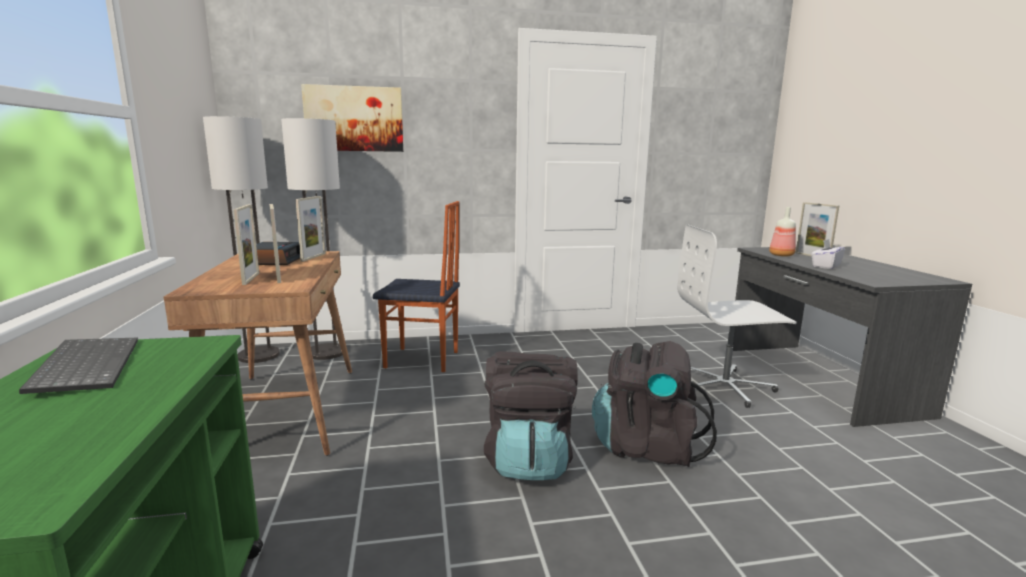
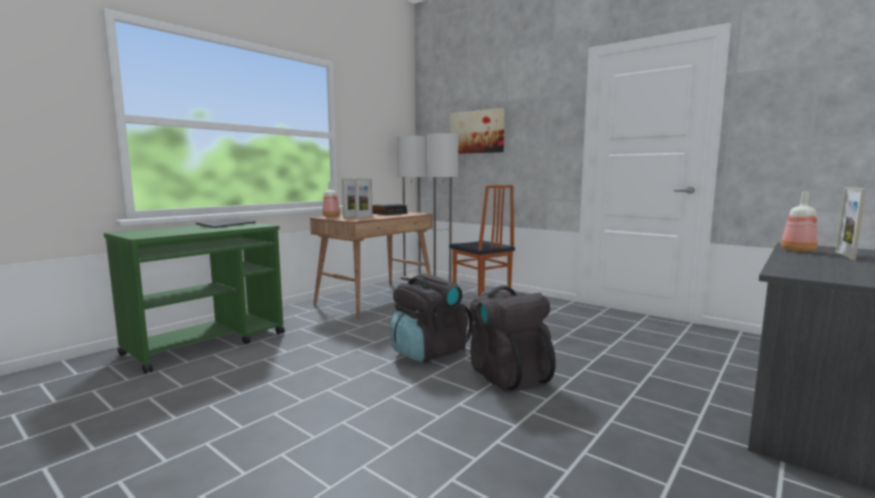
camera: 50 degrees right, 5 degrees down
(205, 286) = (332, 216): none -> bottle
(313, 257) = (409, 214): picture frame -> none
(725, 386) = (677, 379): white office chair -> none
(825, 266) = (802, 260): white tissue box -> none

